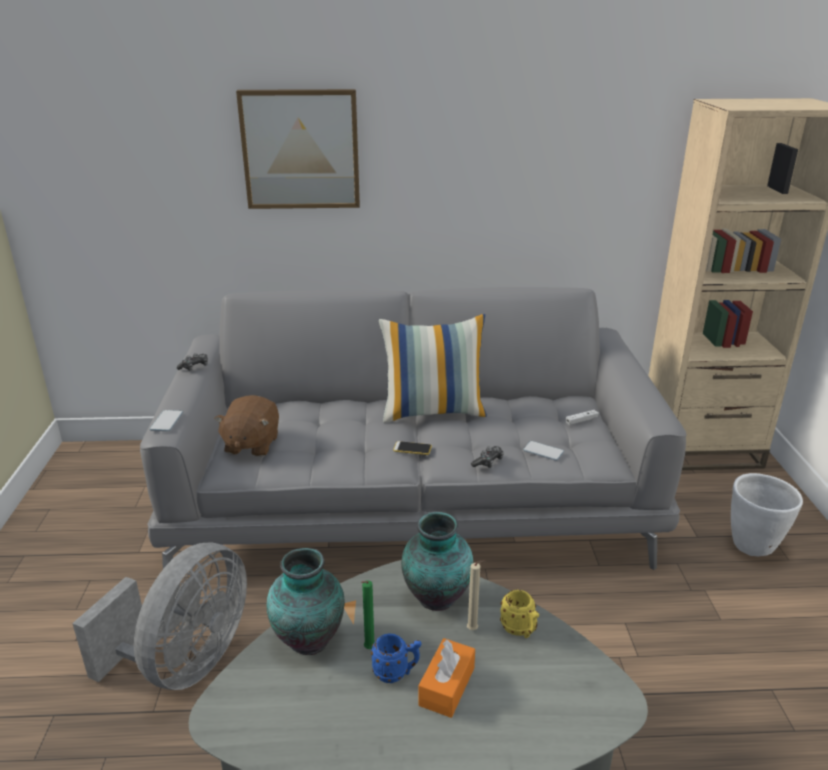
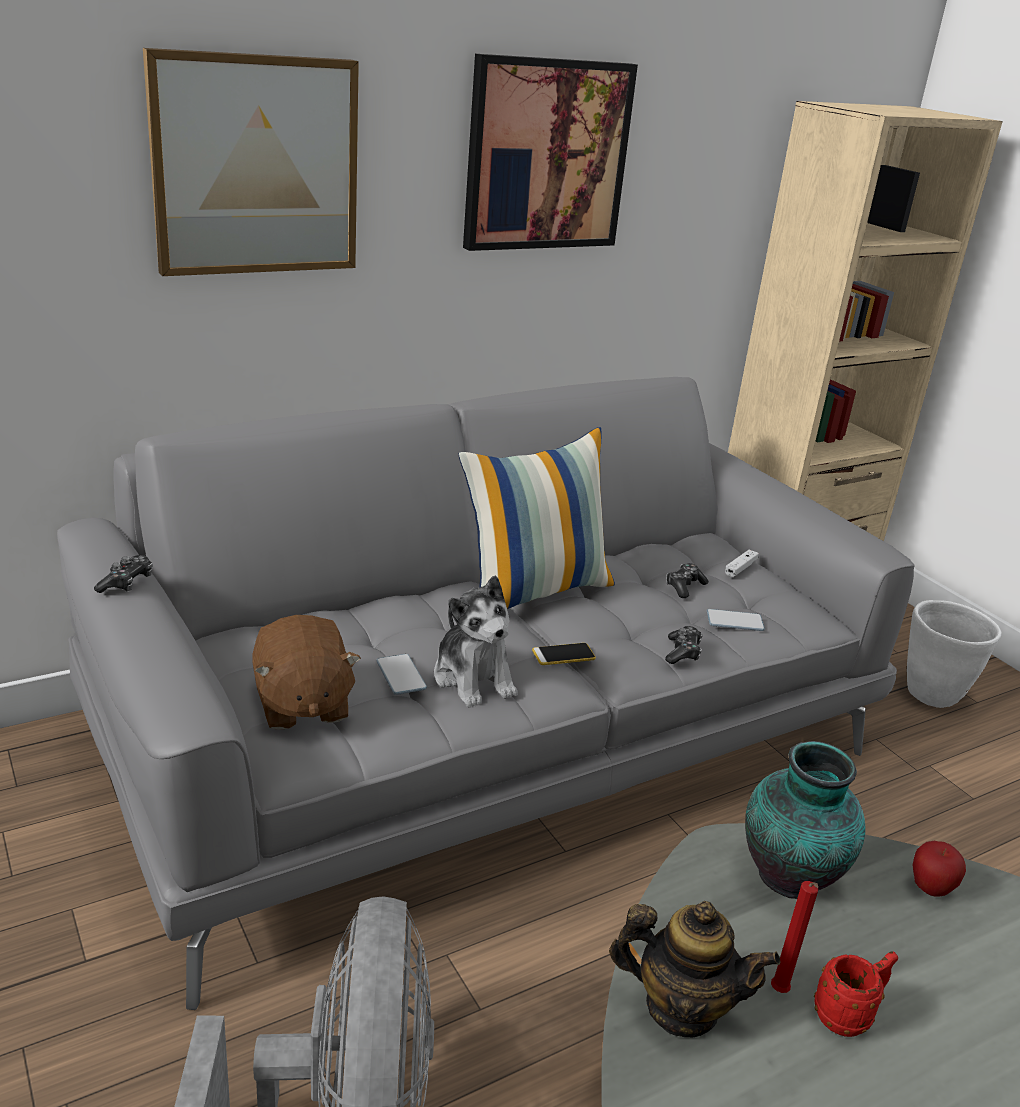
camera: 30 degrees left, 0 degrees up
(166, 421) = (179, 694): phone -> phone (401, 675)
(309, 637) = (681, 1008): vase -> teapot
(350, 450) = (473, 678): none -> plush toy
(368, 649) = (779, 993): green candle -> red candle
(396, 672) = (848, 1014): blue mug -> red mug
(447, 686) = (927, 1008): orange tissue box -> none
(474, 630) = (879, 909): beige candle -> none
(490, 140) = (546, 155): none -> picture
(520, 630) = (930, 889): yellow mug -> apple
(530, 425) = (684, 586): none -> game controller

